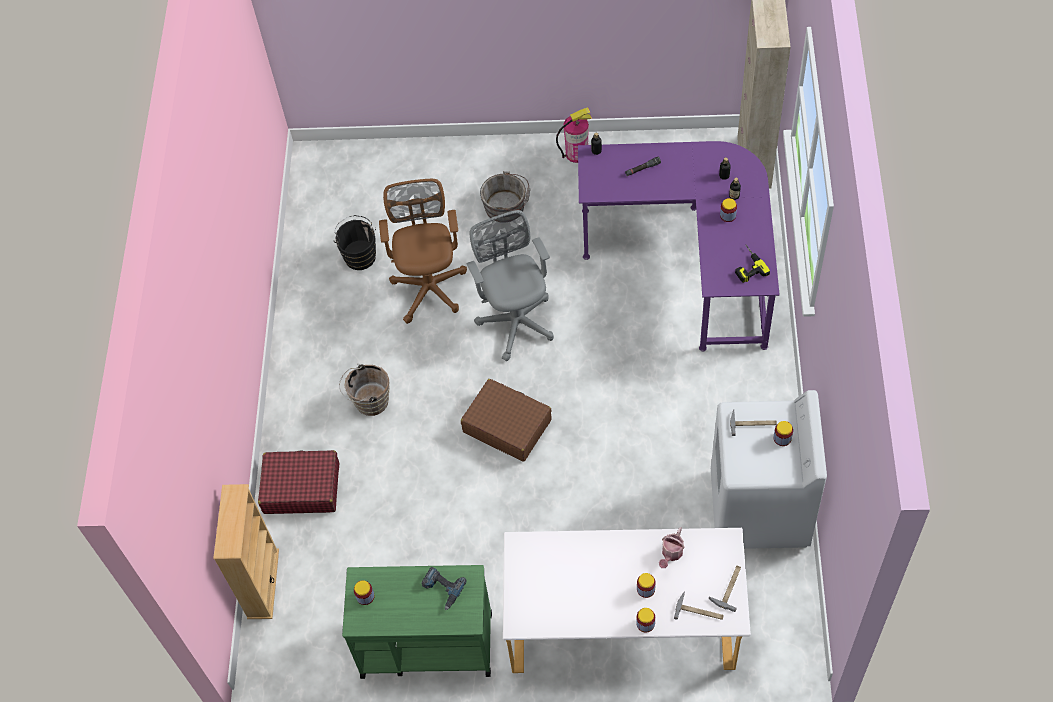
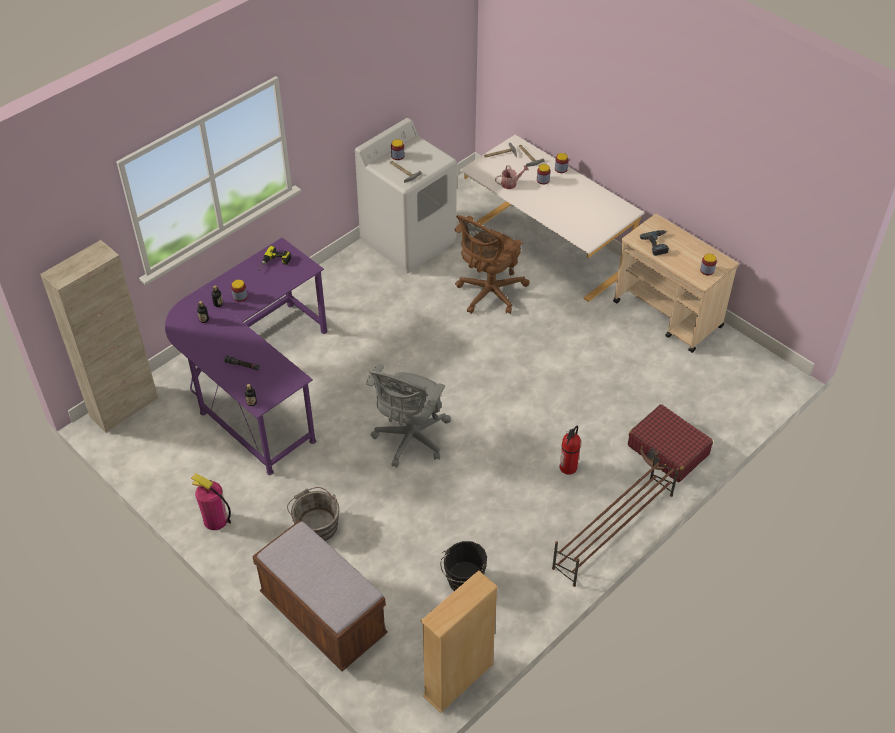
camera: 140 degrees left, 10 degrees down
(263, 584) = (744, 415): beige bookcase -> beige bookcase (458, 680)
(286, 379) = (613, 531): none -> brown shoe rack
(369, 402) = (568, 468): brown bucket -> fire extinguisher
(425, 644) = (668, 315): green cart -> beige cart
(428, 161) = (323, 616): none -> brown bench
(429, 285) = (439, 513): brown office chair -> brown office chair (488, 294)
(507, 425) = (494, 383): brown suitcase -> none

